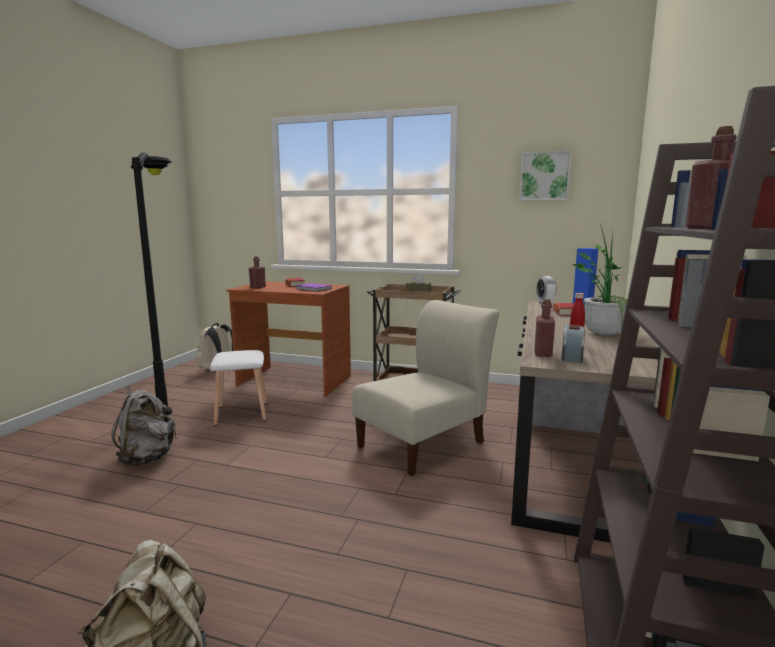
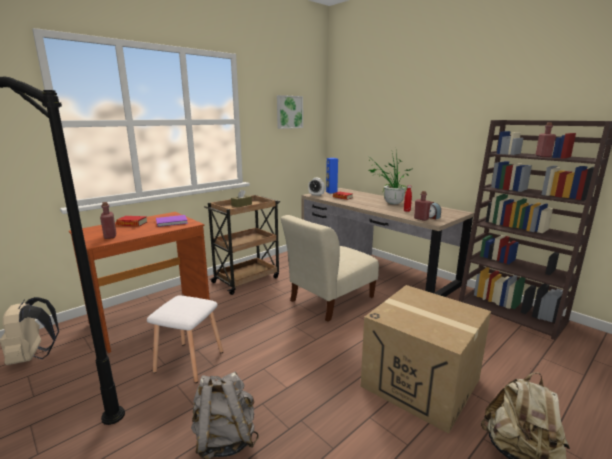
camera: 60 degrees left, 5 degrees up
(281, 551) = (421, 382): none -> cardboard box
(425, 443) = (329, 300): beige chair -> beige chair turned 120 degrees counterclockwise

